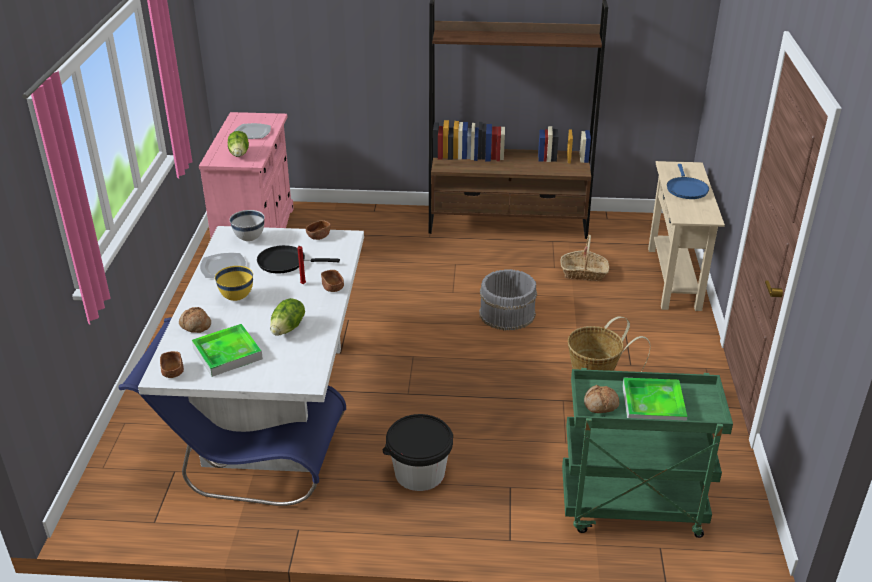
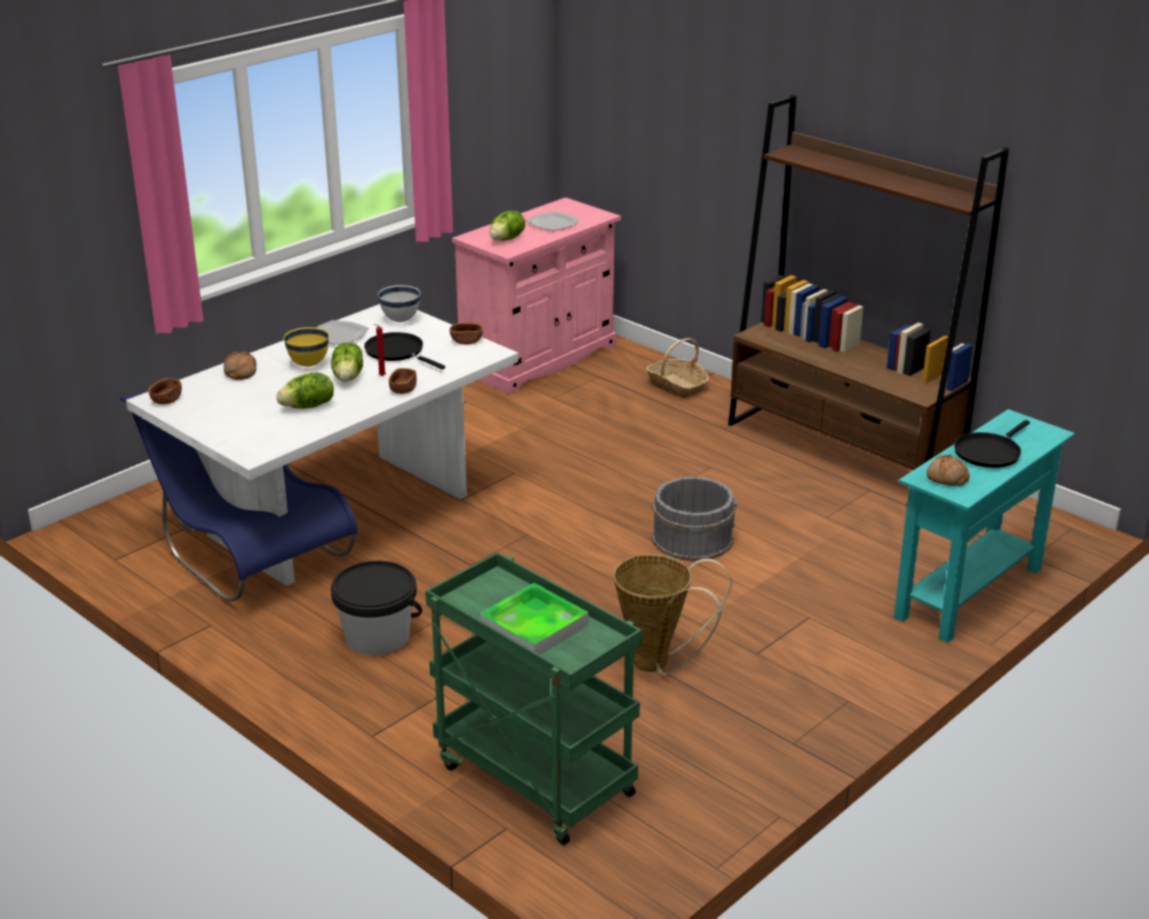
camera: 40 degrees right, 5 degrees down
(227, 353) = (228, 405): tray -> none
(281, 294) = (348, 377): none -> lettuce
(583, 273) = (854, 538): basket -> basket (677, 386)
(601, 405) = (481, 599): bread -> bread (946, 479)
(673, 278) = (969, 593): beige console table -> turquoise console table
(686, 189) = (989, 452): blue frying pan -> black frying pan

